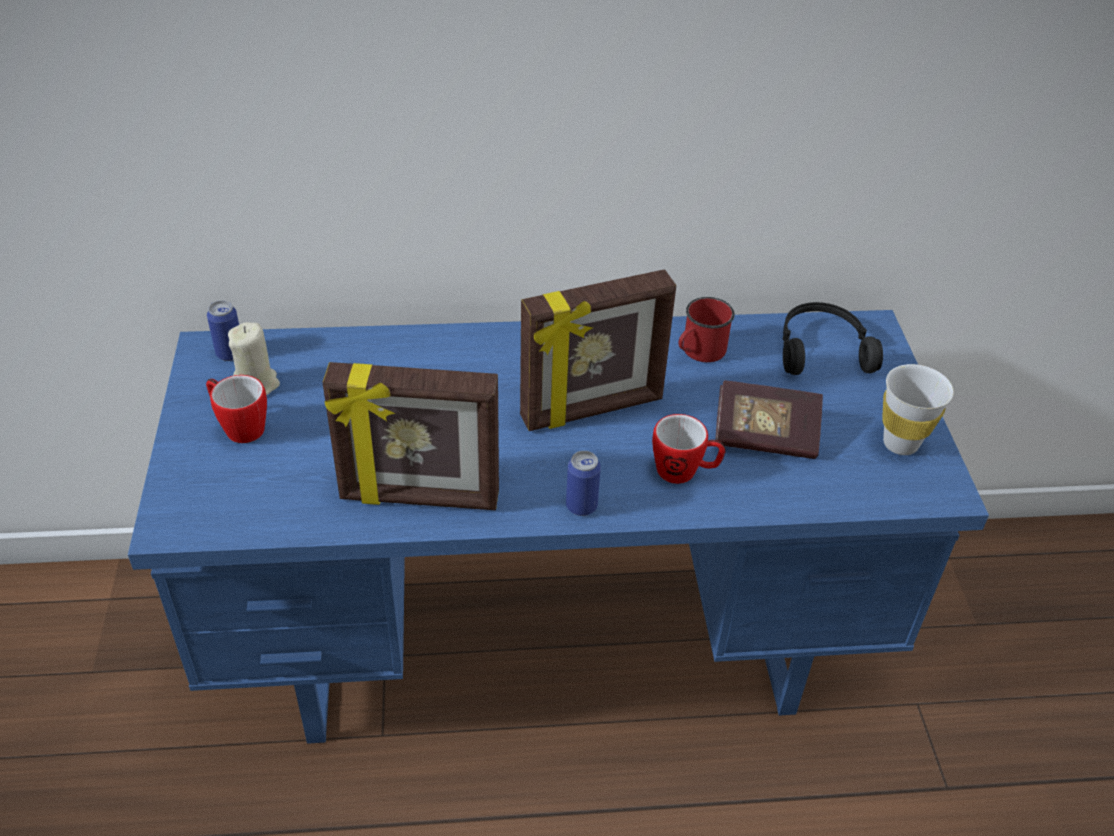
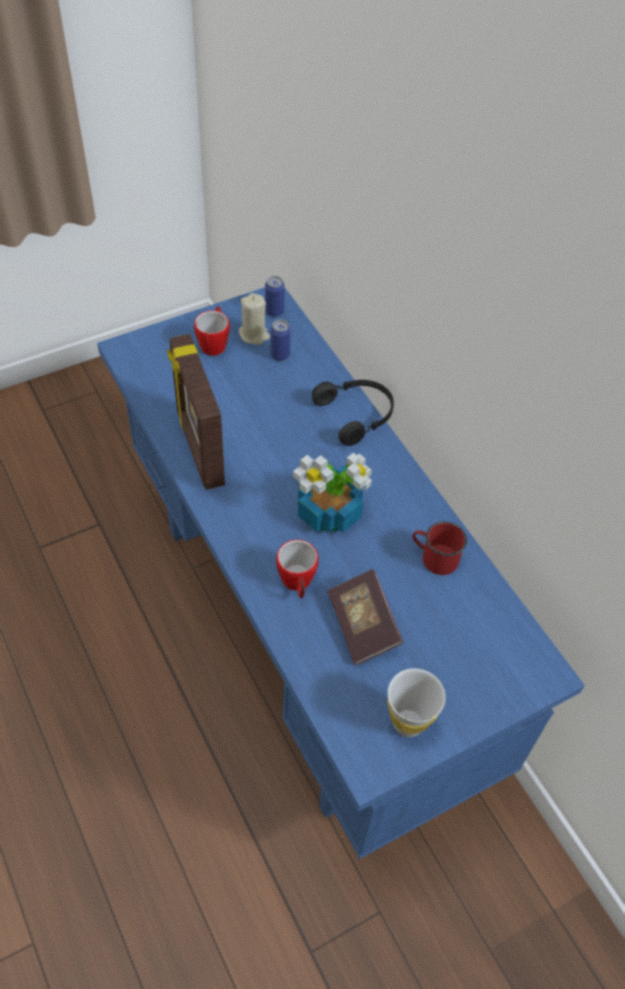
camera: 65 degrees right, 10 degrees up
(581, 506) = (234, 534): can -> can (280, 355)
(592, 410) = (330, 511): picture frame -> potted plant
(821, 349) = (491, 641): black headphones -> black headphones (357, 415)

